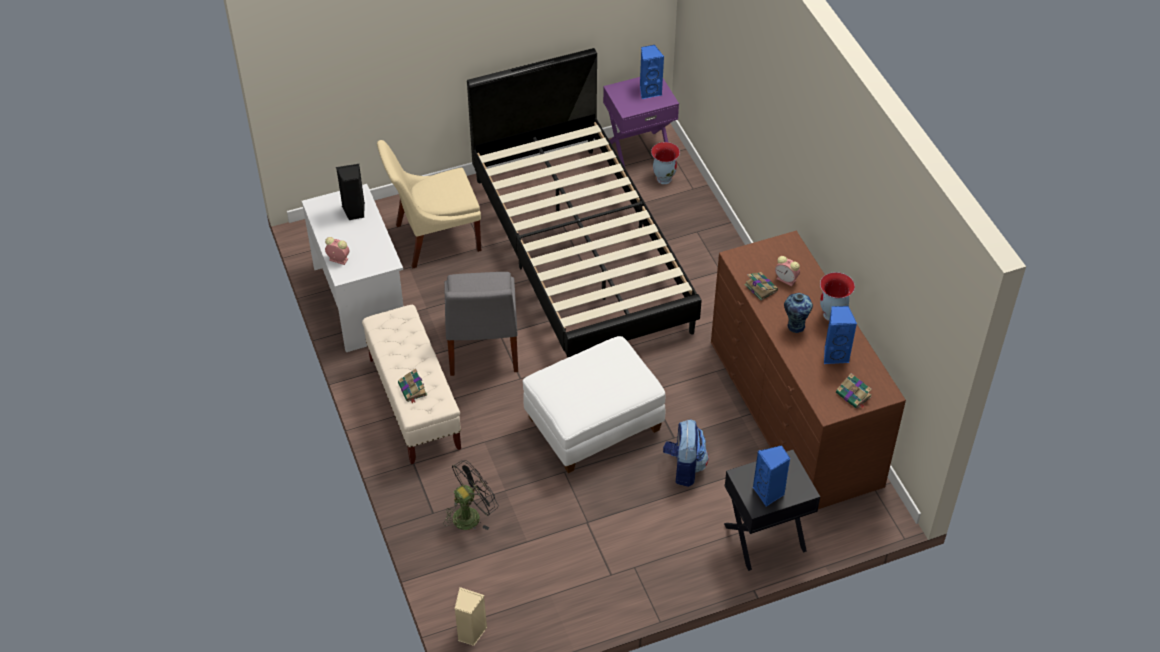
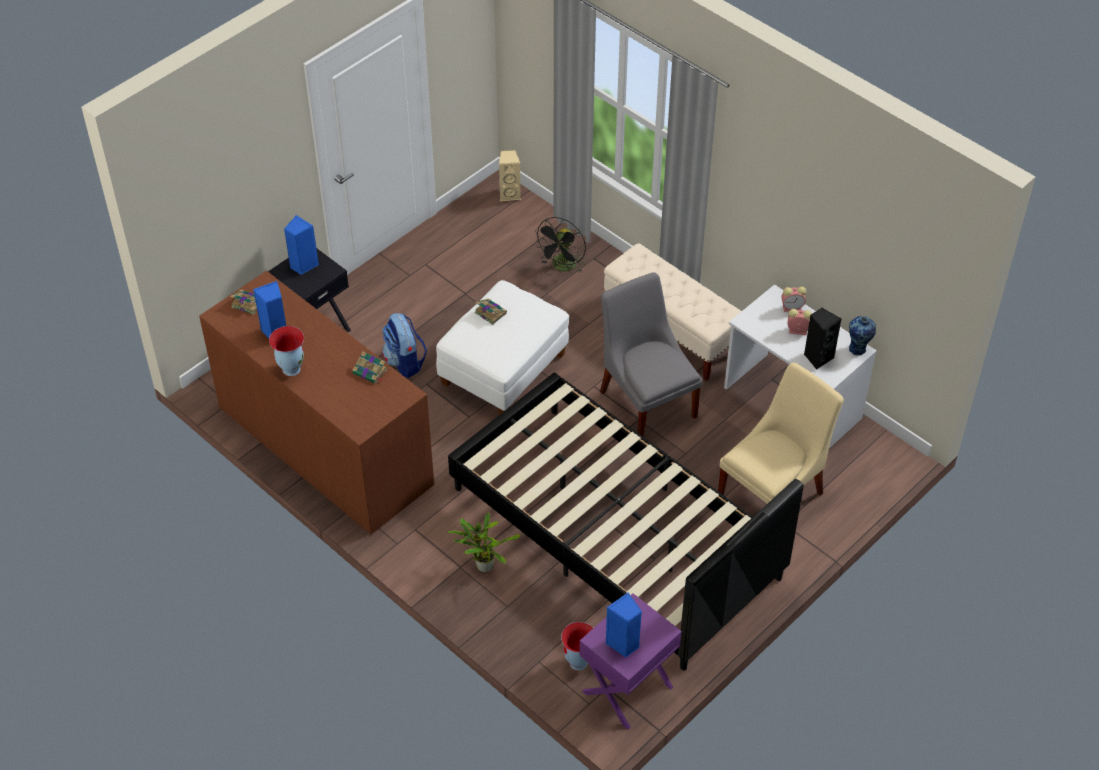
camera: 155 degrees right, 0 degrees up
(413, 390) = (653, 268): book -> book (490, 312)
(700, 266) = (483, 565): none -> potted plant
(787, 280) = (348, 388): alarm clock -> alarm clock (797, 331)
(795, 326) = (322, 346): vase -> vase (858, 349)

